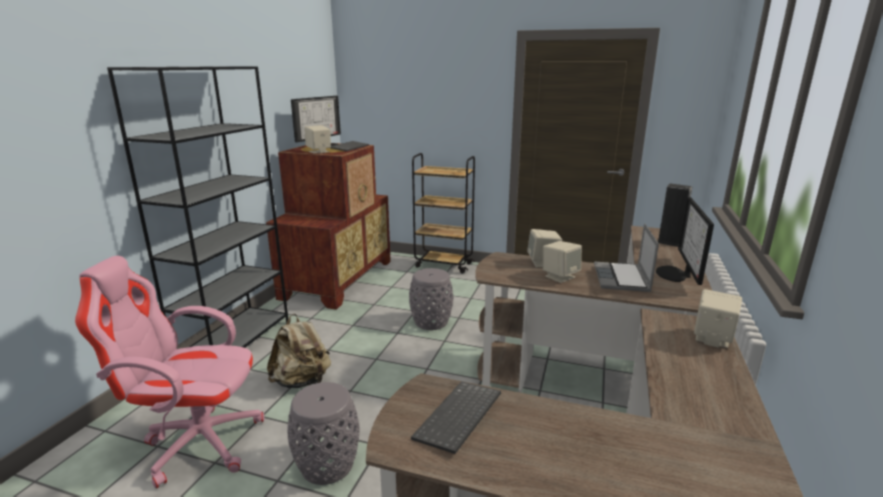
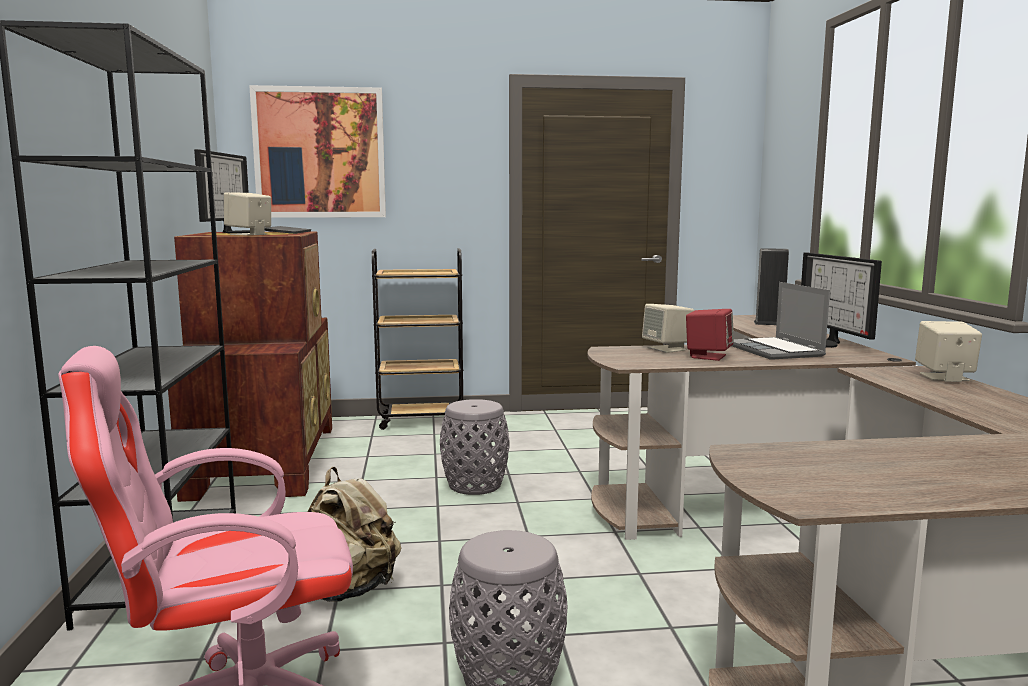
camera: 25 degrees left, 10 degrees down
(392, 88) = (320, 153): none -> picture
(459, 418) = (831, 468): keyboard -> none
(560, 276) = (708, 356): beige speaker -> red speaker

